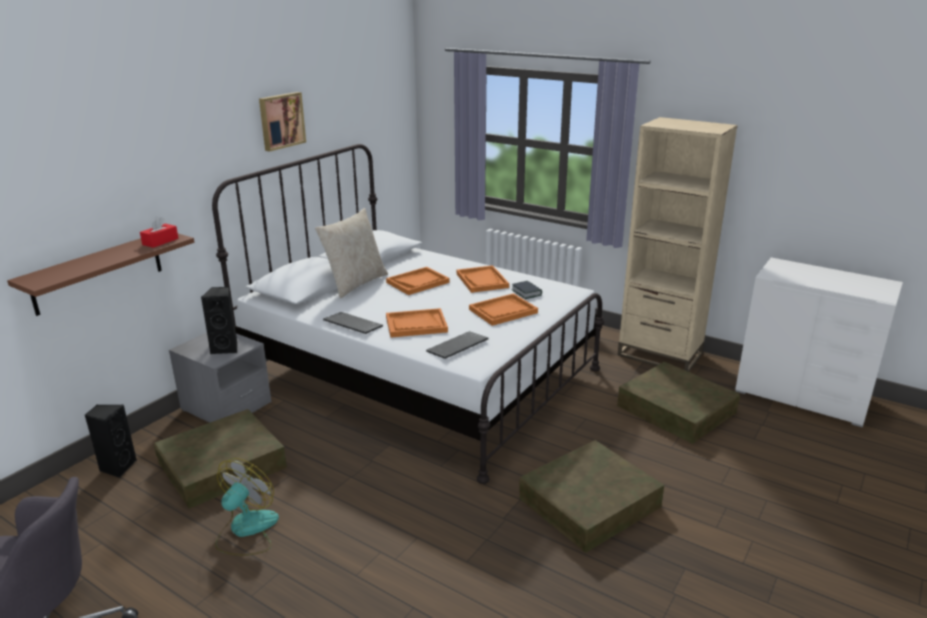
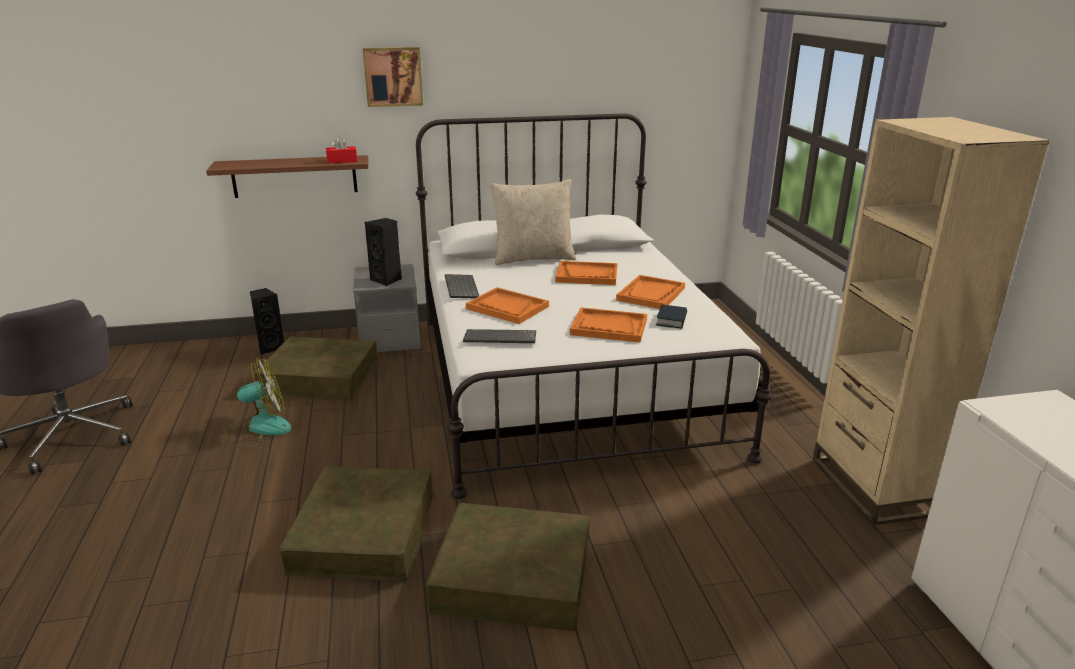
camera: 45 degrees right, 0 degrees up
(281, 121) = (521, 71): picture -> picture (393, 76)
(676, 409) = (782, 552): brown storage box -> brown storage box (364, 532)

